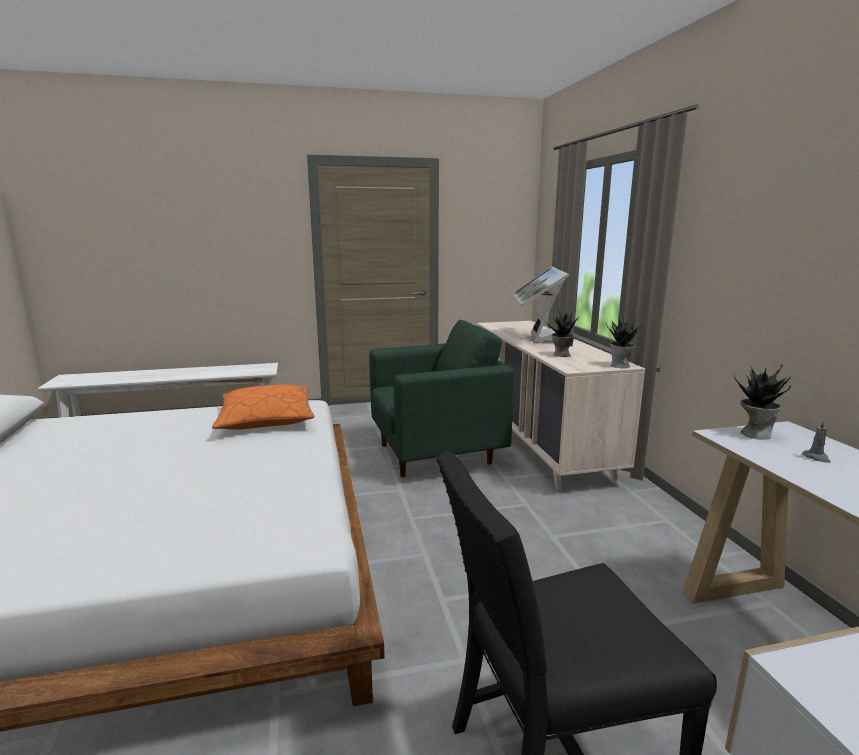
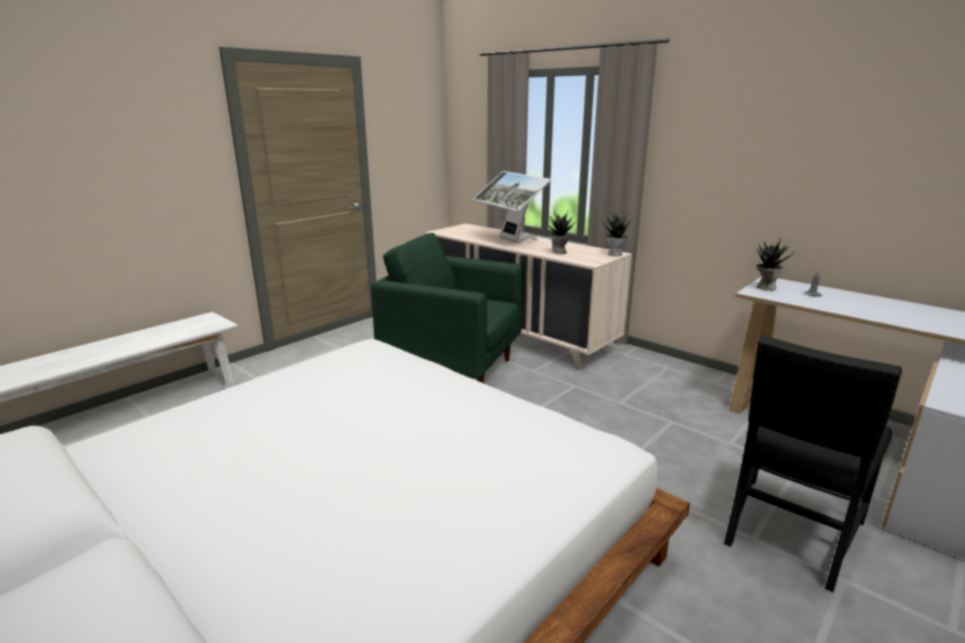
camera: 35 degrees left, 5 degrees up
(266, 419) = (362, 370): orange pillow -> none
(436, 454) = (453, 367): green armchair -> green armchair turned 105 degrees counterclockwise

